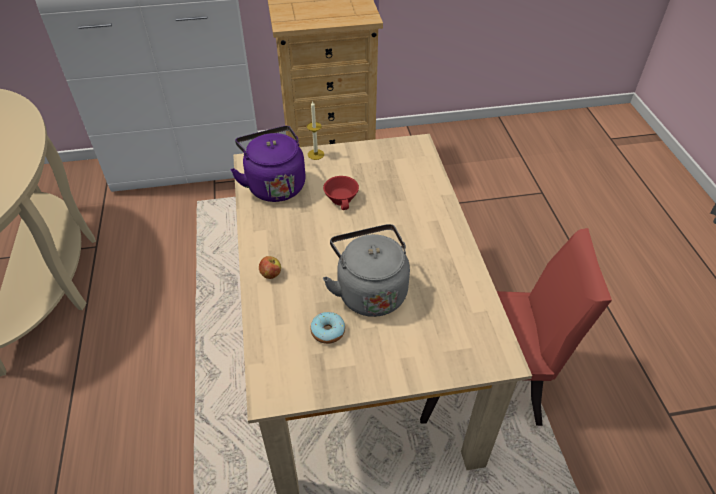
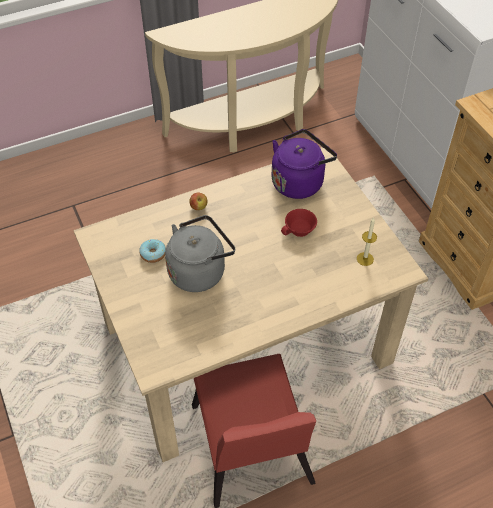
camera: 75 degrees right, 5 degrees up
(315, 154) = (352, 198): candle -> candle (365, 259)

